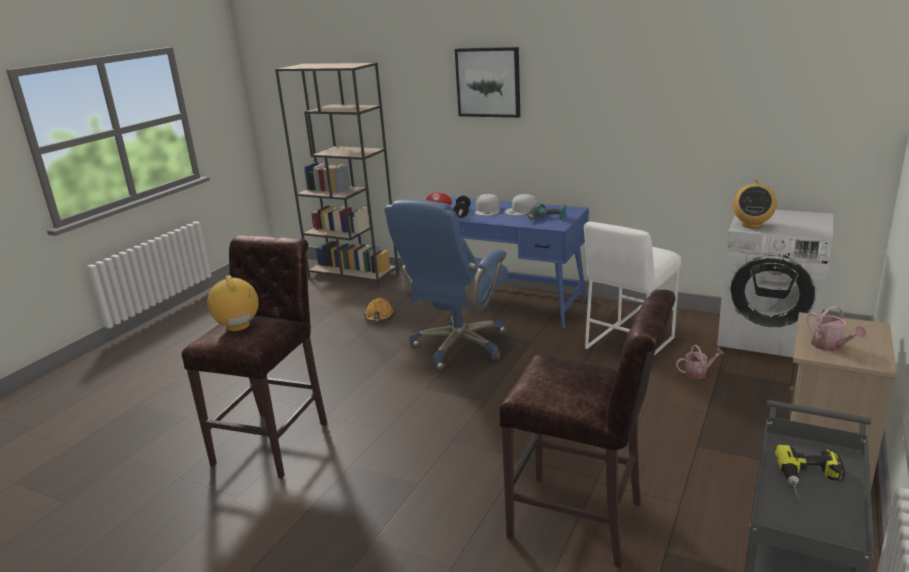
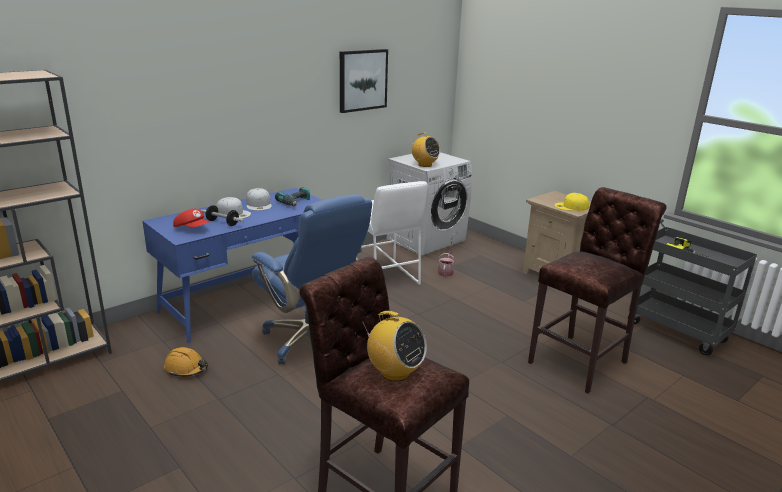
camera: 70 degrees left, 0 degrees up
(238, 326) = (395, 373): radio -> radio turned 135 degrees counterclockwise
(488, 82) = (193, 84): picture -> picture (362, 80)
(830, 346) = (571, 206): watering can -> yellow cap

